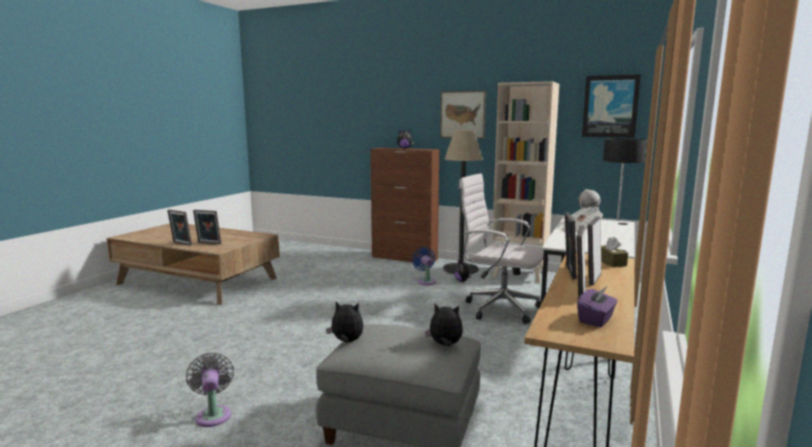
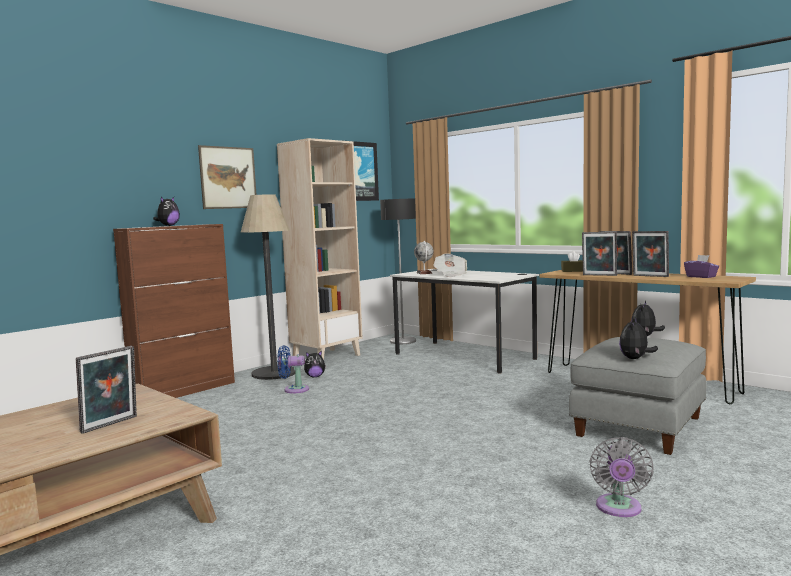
camera: 70 degrees left, 5 degrees down
(181, 244) = (66, 447): picture frame -> none
(213, 414) = (618, 509): grey fan -> grey fan turned 75 degrees counterclockwise
(498, 308) = (410, 374): white office chair -> none

